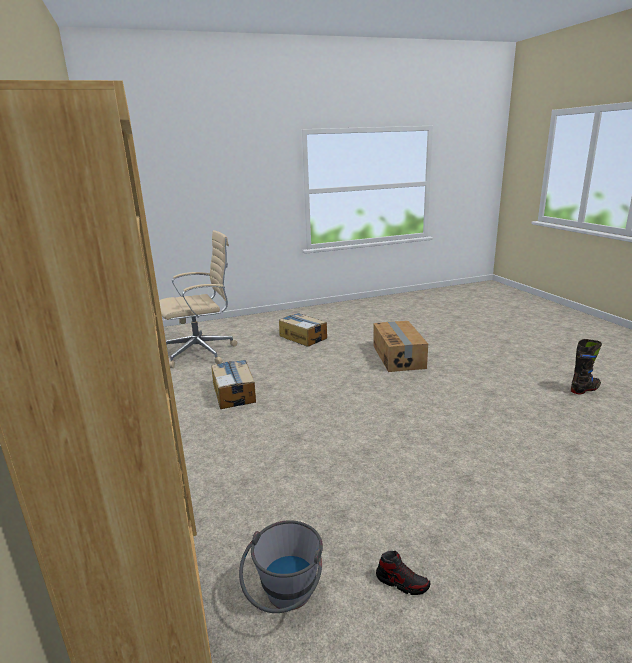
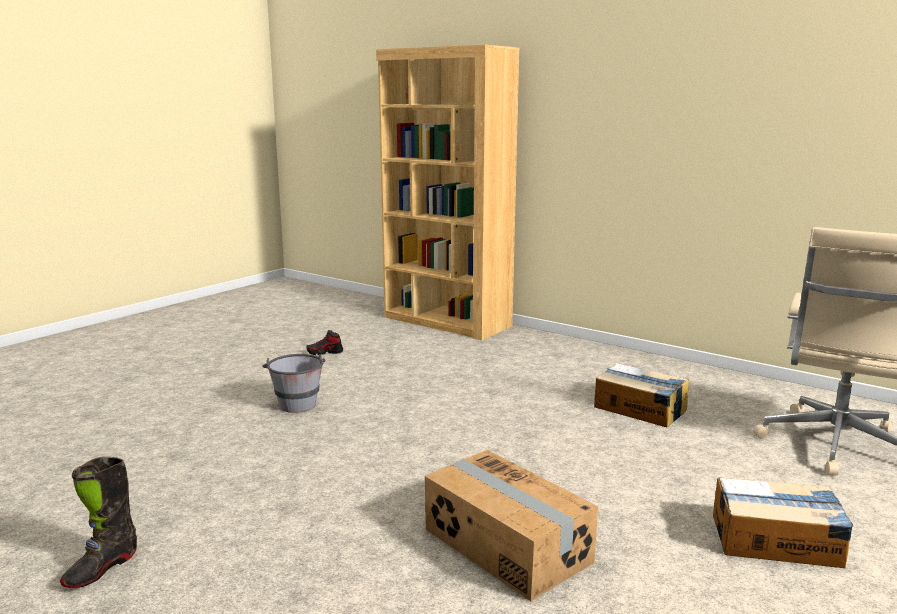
camera: 145 degrees right, 5 degrees down
(286, 599) = (386, 336): grey bucket -> grey bucket (297, 402)

